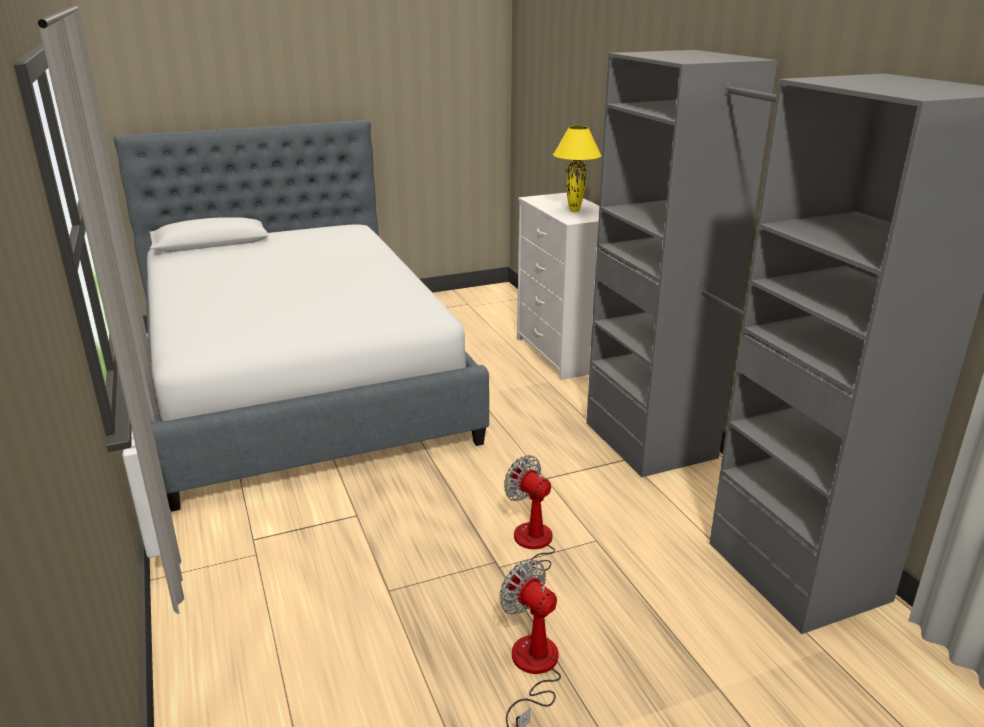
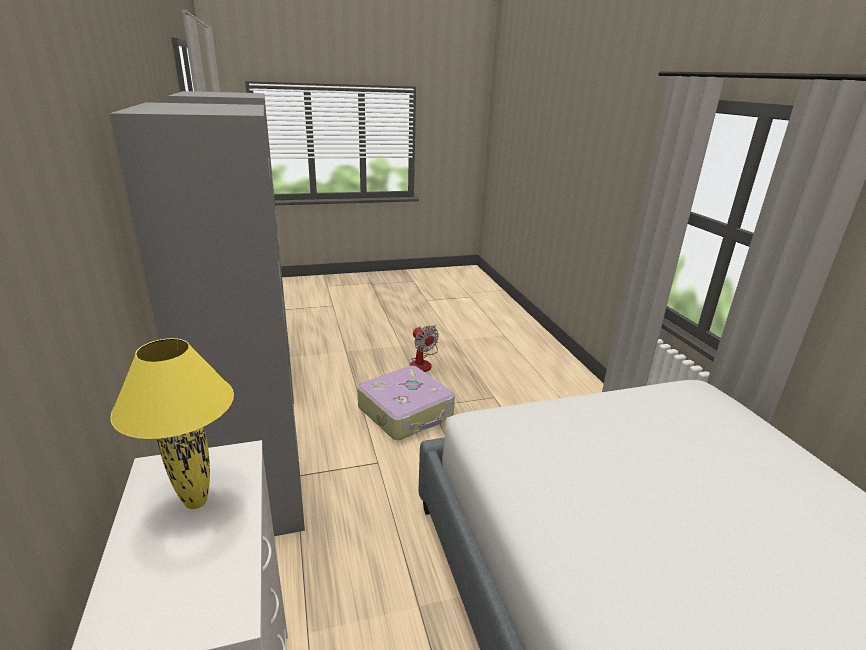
camera: 175 degrees left, 0 degrees up
(531, 546) = (406, 412): fan -> suitcase

